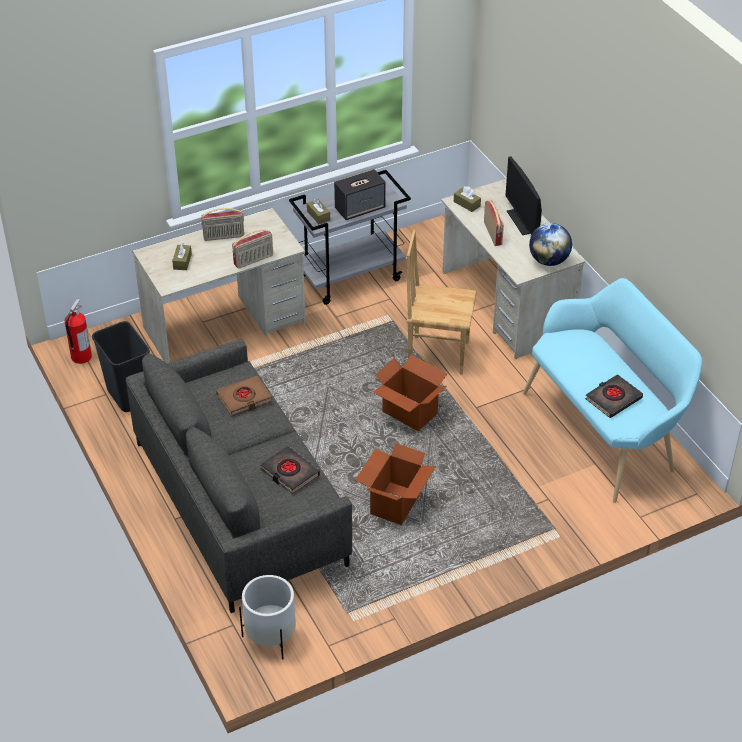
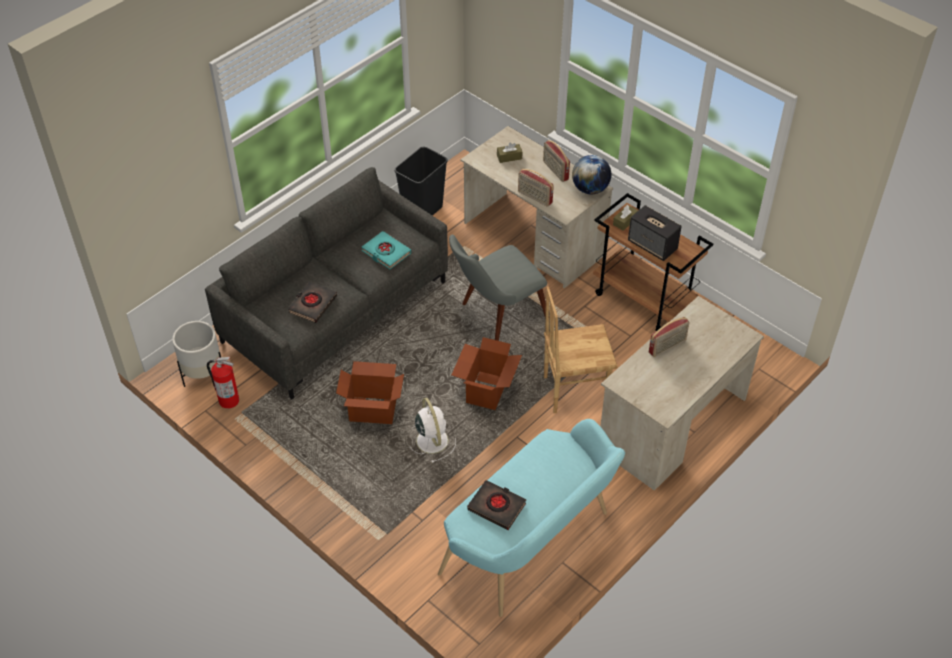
camera: 70 degrees right, 5 degrees up
(80, 357) = (453, 170): fire extinguisher -> fire extinguisher (228, 400)
(244, 399) = (386, 252): brown book -> turquoise book
(314, 381) = (495, 315): none -> grey chair
(351, 277) = (644, 301): grey cart -> brown cart
(438, 354) = (574, 390): brown chair -> brown chair turned 90 degrees counterclockwise
(453, 468) = (431, 439): none -> white fan
(467, 204) = (702, 316): brown tissue box -> none
(523, 221) = (701, 364): monitor -> none
(549, 261) = (650, 399): globe -> globe (590, 189)

